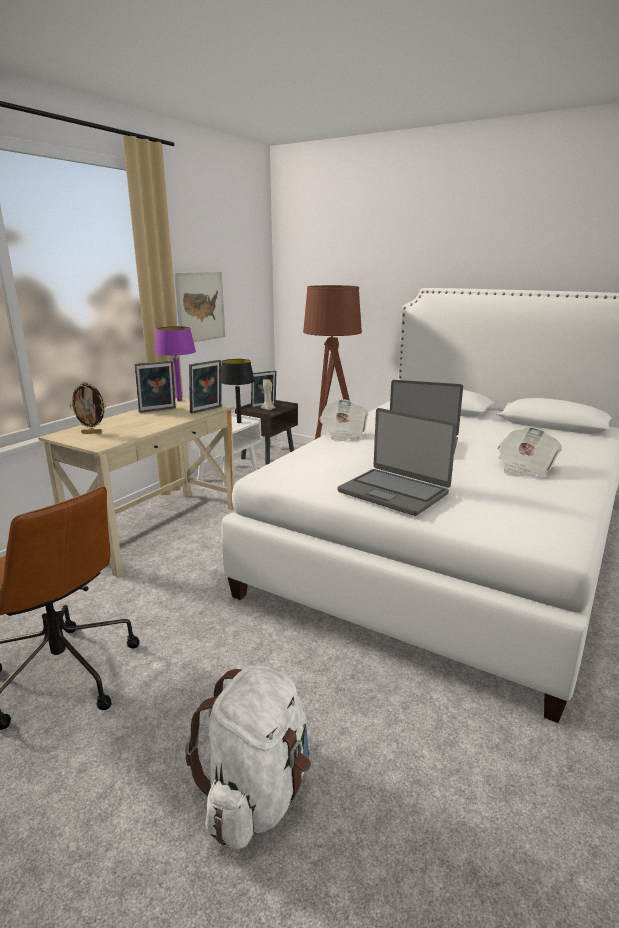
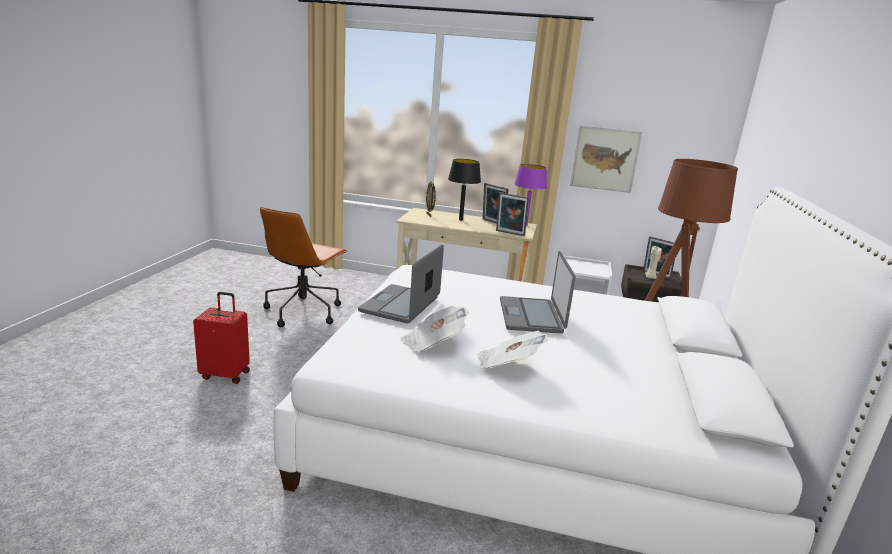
camera: 70 degrees right, 0 degrees up
(239, 422) = (594, 271): black table lamp -> black table lamp (461, 220)
(257, 793) = (226, 374): white backpack -> red suitcase
(343, 434) = (532, 287): newspaper -> newspaper (432, 343)

